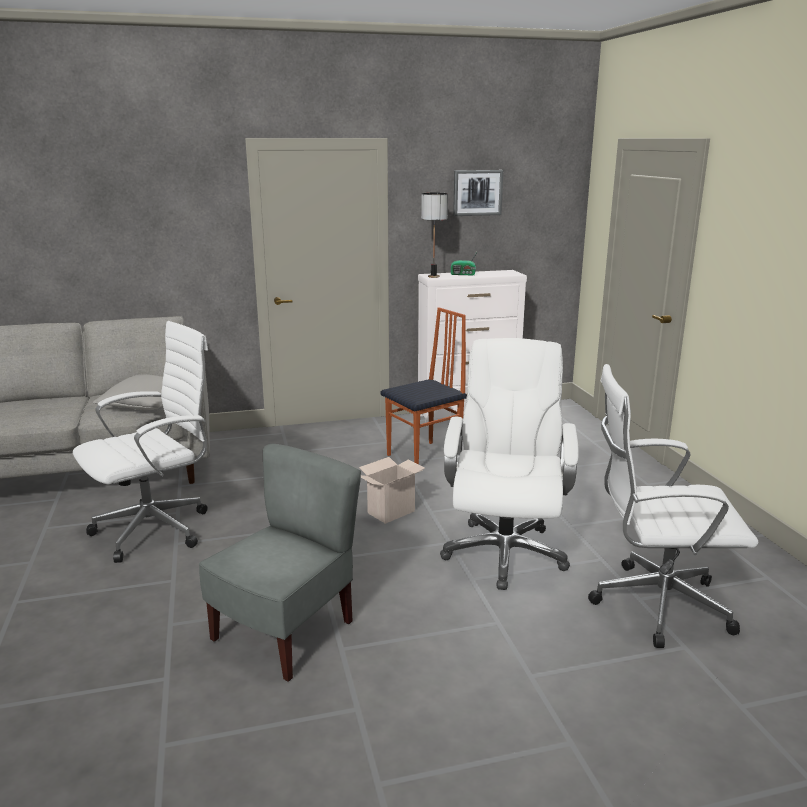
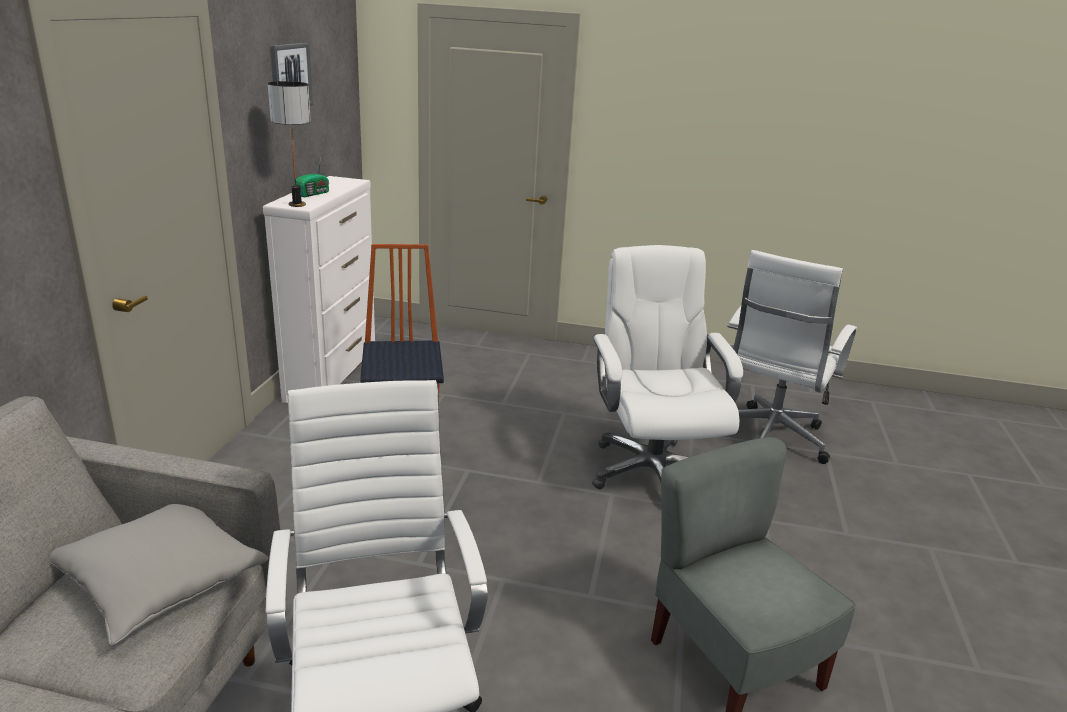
camera: 65 degrees left, 5 degrees up
(391, 511) = (516, 506): cardboard box -> none
(504, 552) = (651, 472): white office chair -> white office chair turned 45 degrees clockwise

